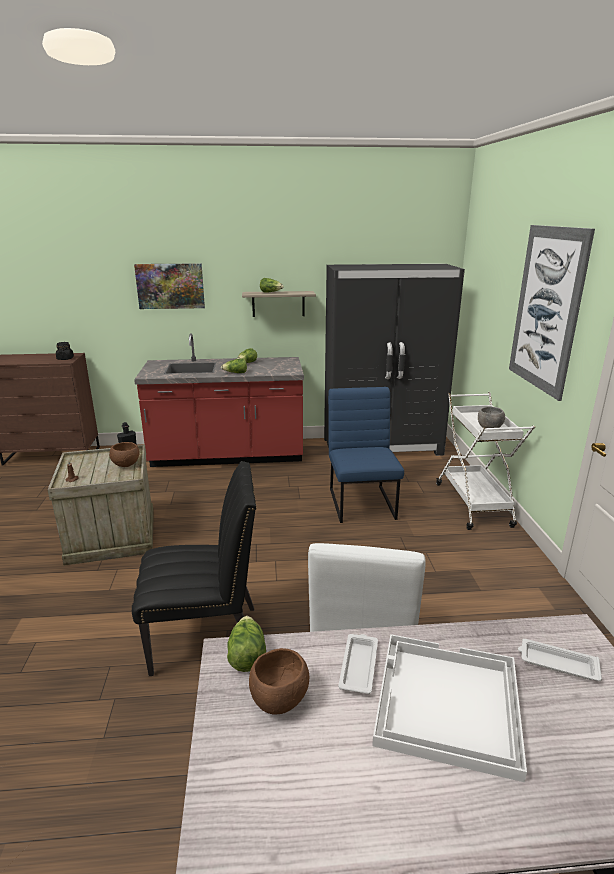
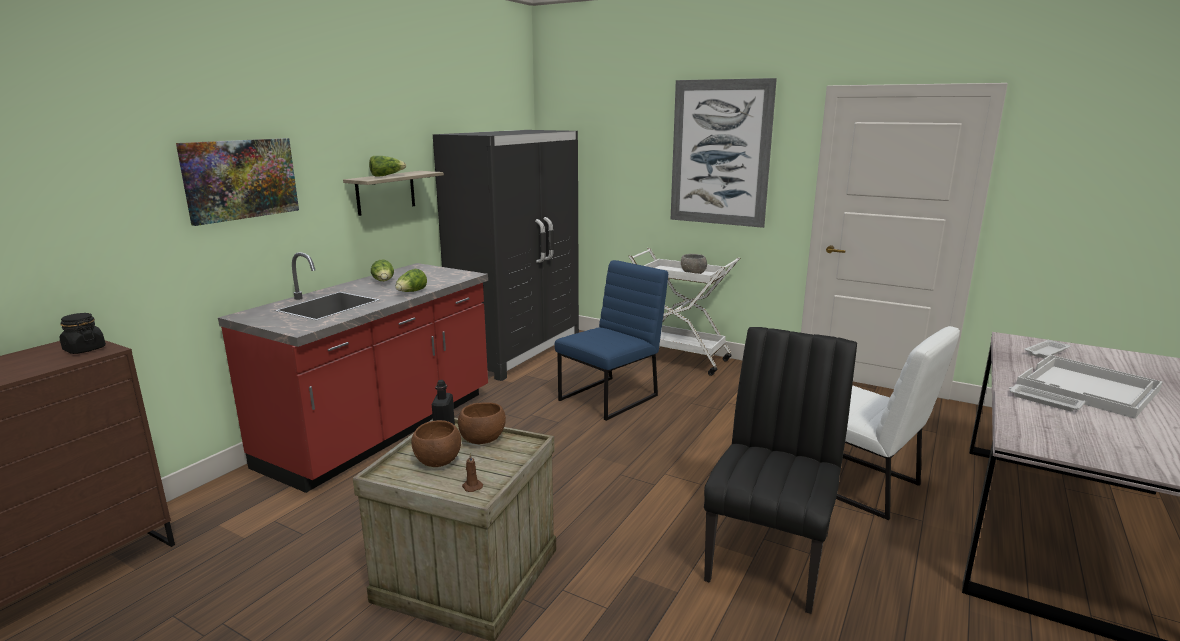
camera: 55 degrees left, 5 degrees down
(246, 655) = (1024, 434): lettuce -> none
(278, 700) = (1086, 435): brown bowl -> brown bowl (438, 462)
(362, 502) = (611, 397): blue chair -> blue chair turned 105 degrees clockwise

